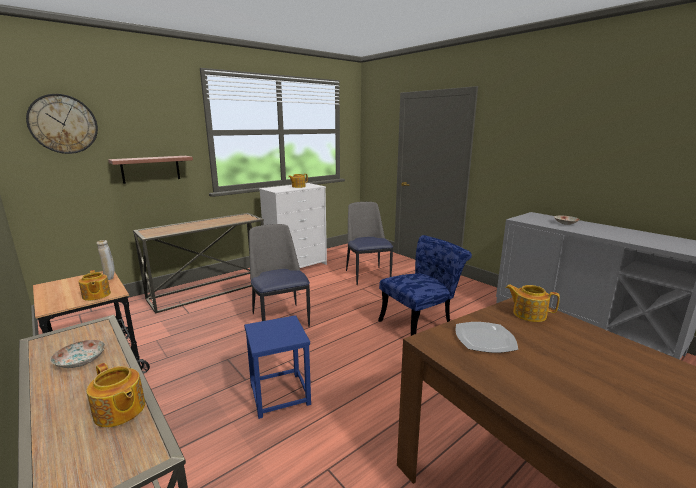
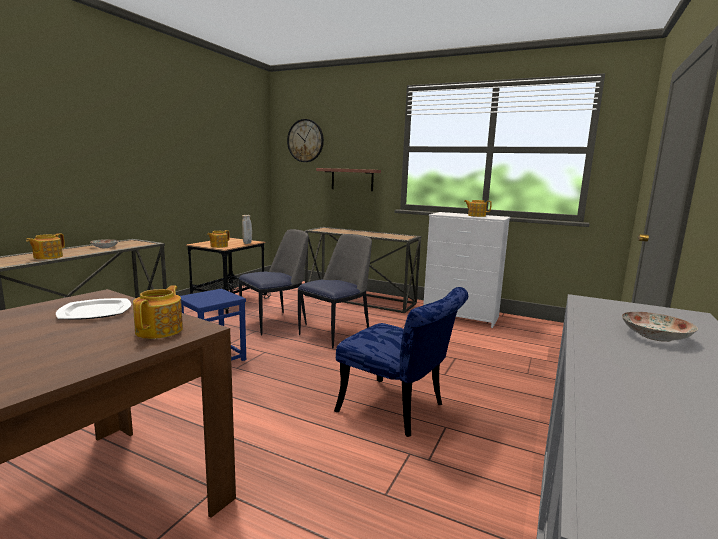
camera: 65 degrees right, 5 degrees down
(367, 275) = (500, 354): chair -> chair (275, 323)

